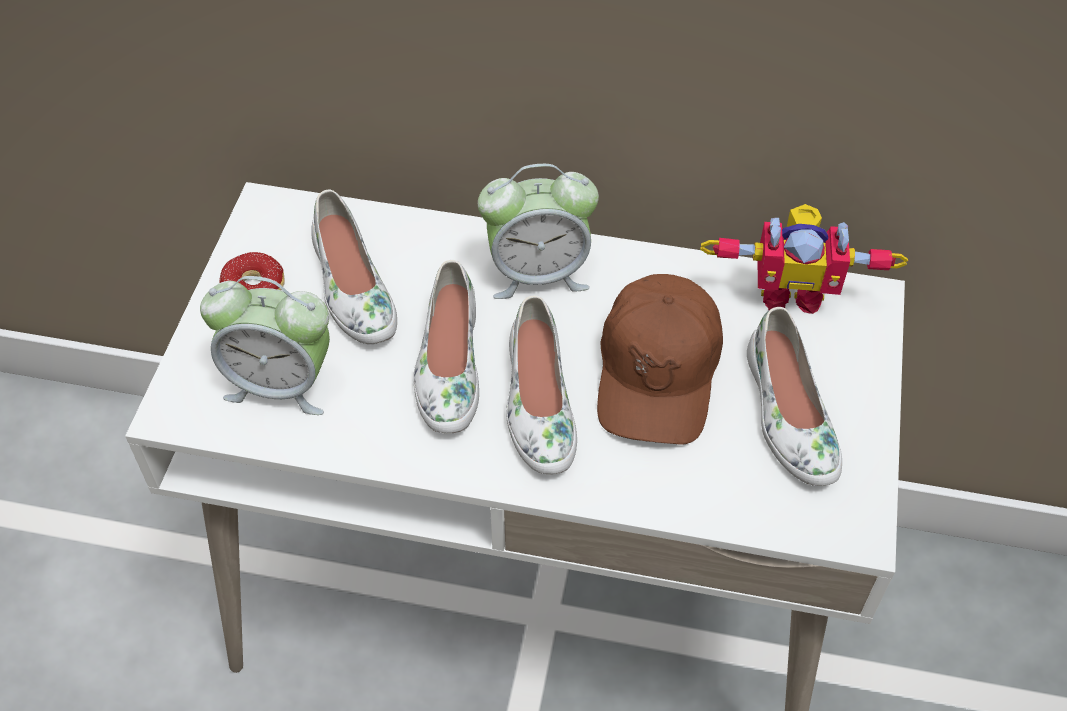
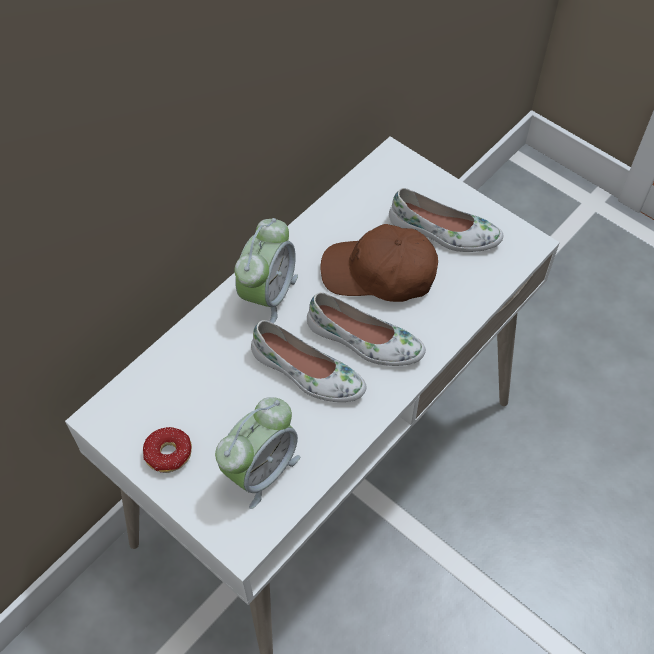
camera: 60 degrees left, 5 degrees up
(352, 288) = (209, 397): white shoe -> none
(658, 373) = (379, 274): brown cap -> brown cap turned 150 degrees clockwise
(791, 291) = (364, 185): toy robot -> none

